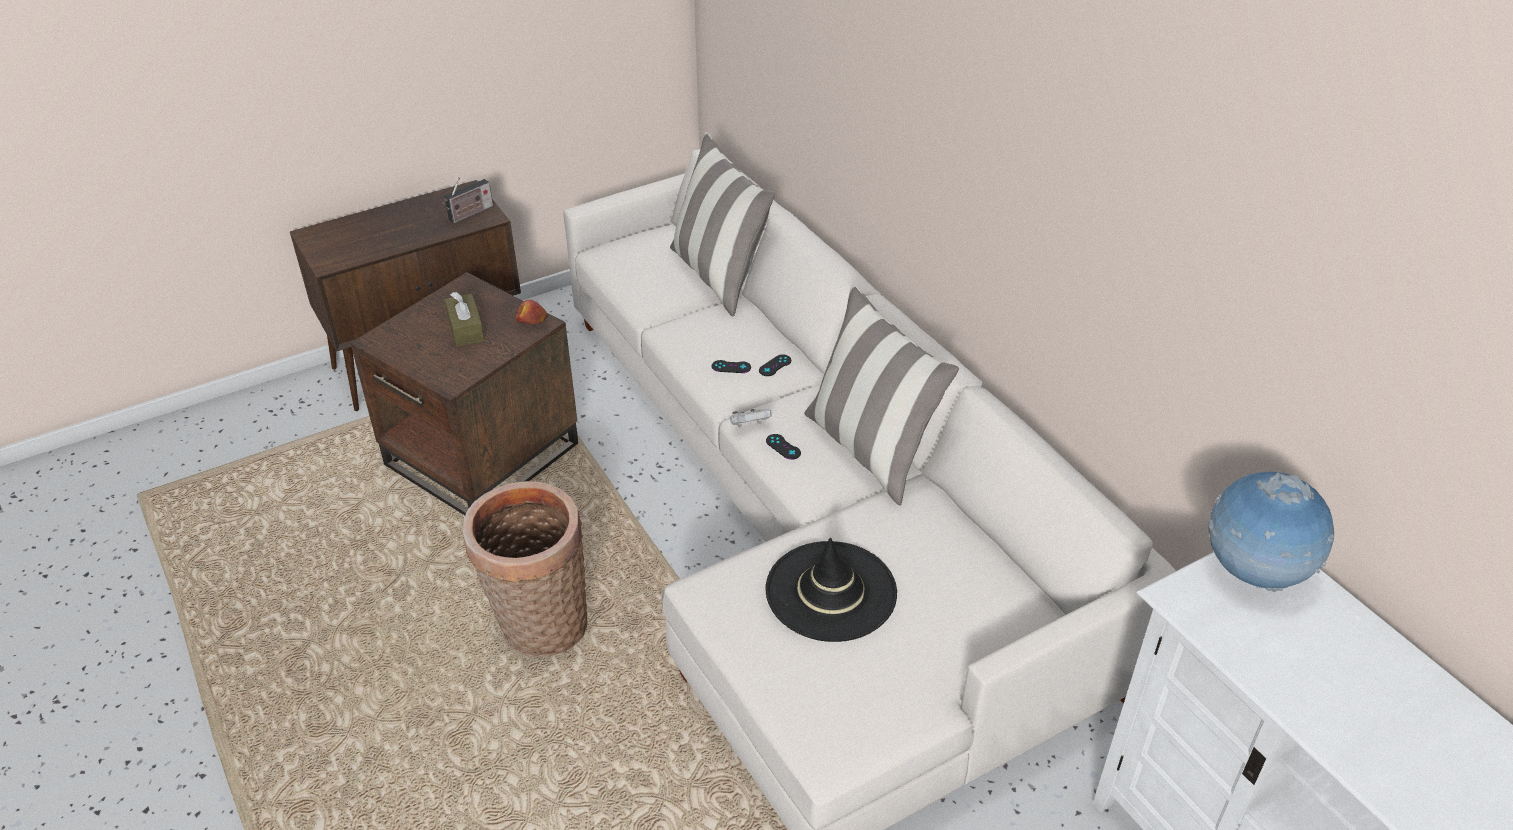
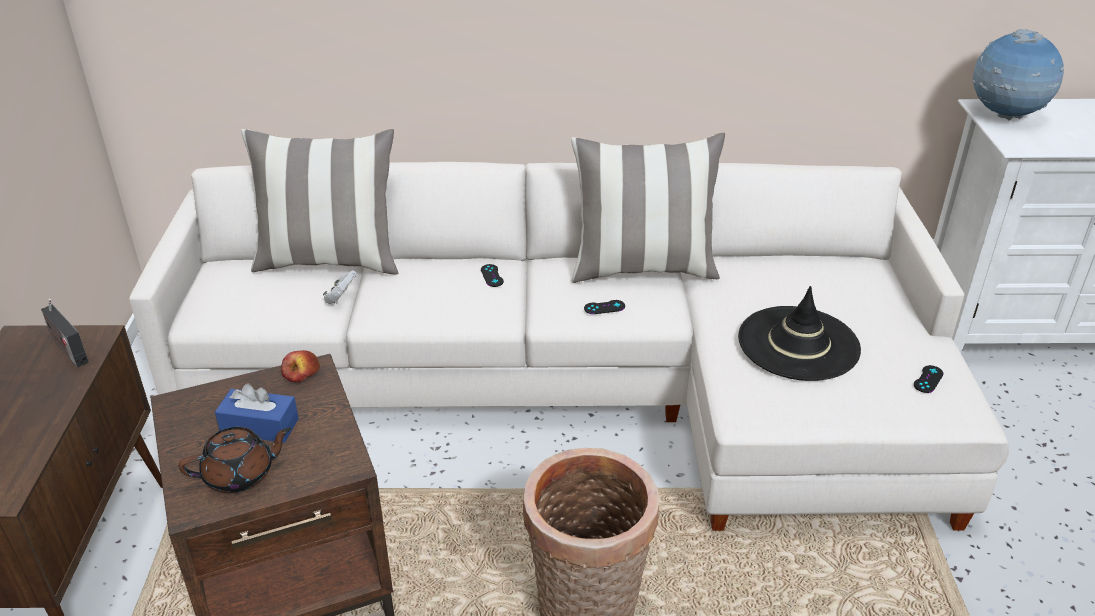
camera: 60 degrees left, 5 degrees down
(415, 343) = (240, 474): none -> brown teapot
(466, 329) = (260, 426): brown tissue box -> blue tissue box
(469, 214) = (67, 349): radio -> radio turned 150 degrees clockwise
(731, 367) = (470, 298): black game controller -> black game controller (928, 379)
(749, 426) = (557, 316): white game controller -> white game controller (340, 297)

